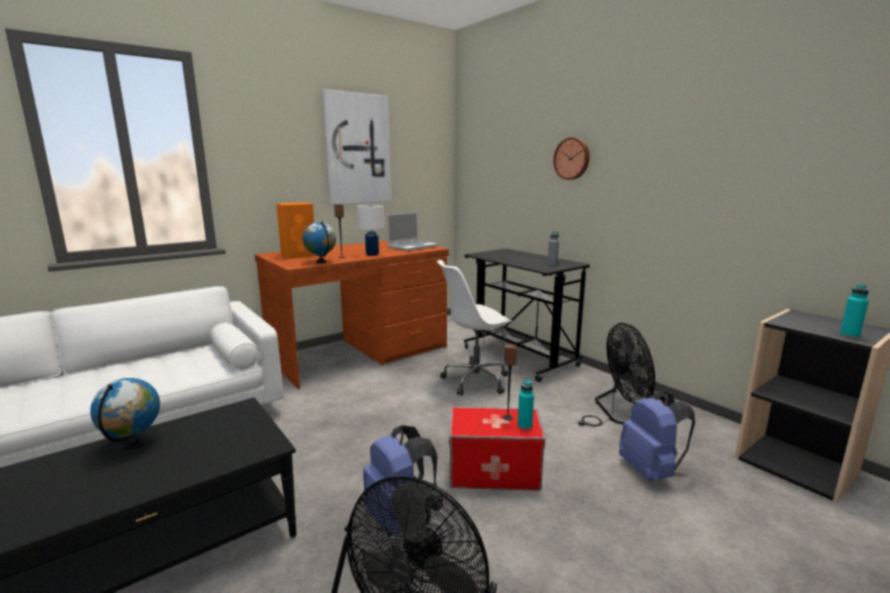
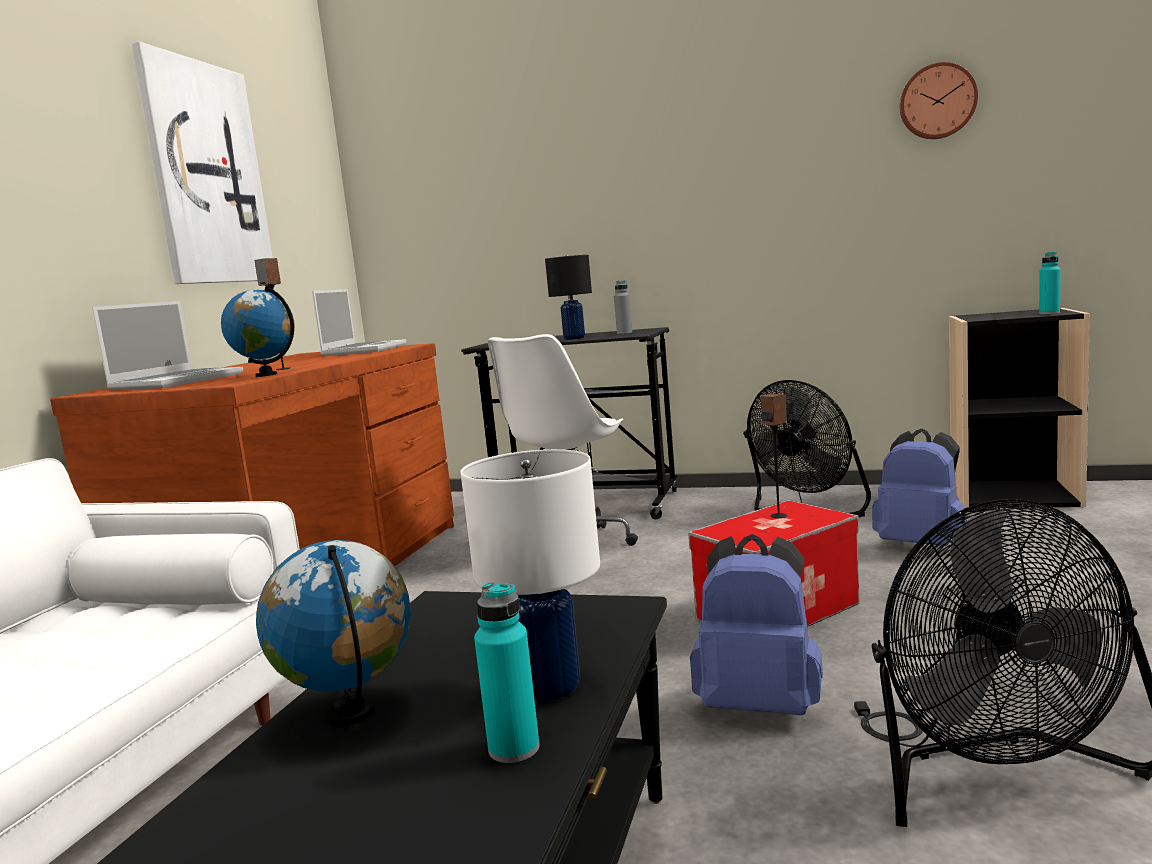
camera: 35 degrees left, 5 degrees down
(299, 255) = (177, 382): orange speaker -> laptop
(372, 254) = (327, 360): white table lamp -> white table lamp (546, 688)
(521, 262) = (575, 338): none -> black table lamp
(524, 425) = (813, 514): turquoise bottle -> turquoise bottle (514, 748)
(572, 158) = (602, 175): wall clock -> wall clock (937, 102)

